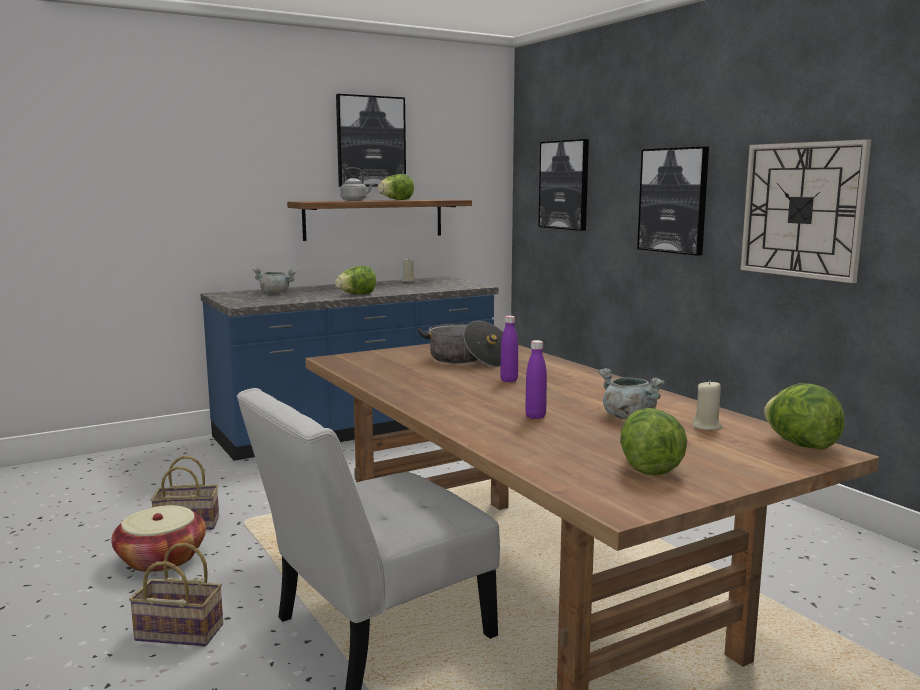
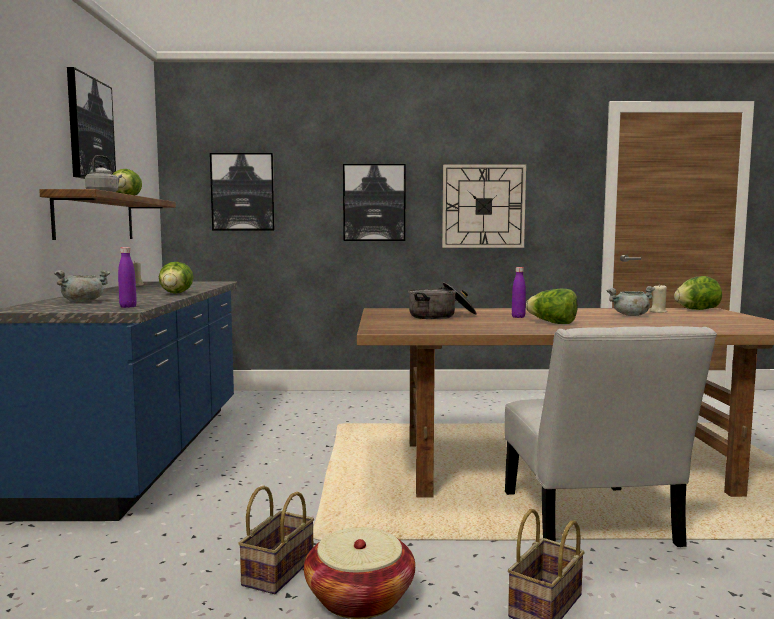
camera: 60 degrees left, 5 degrees down
(535, 416) = (619, 322): purple bottle -> purple bottle (128, 307)
(648, 466) = (730, 322): lettuce -> lettuce (552, 323)

